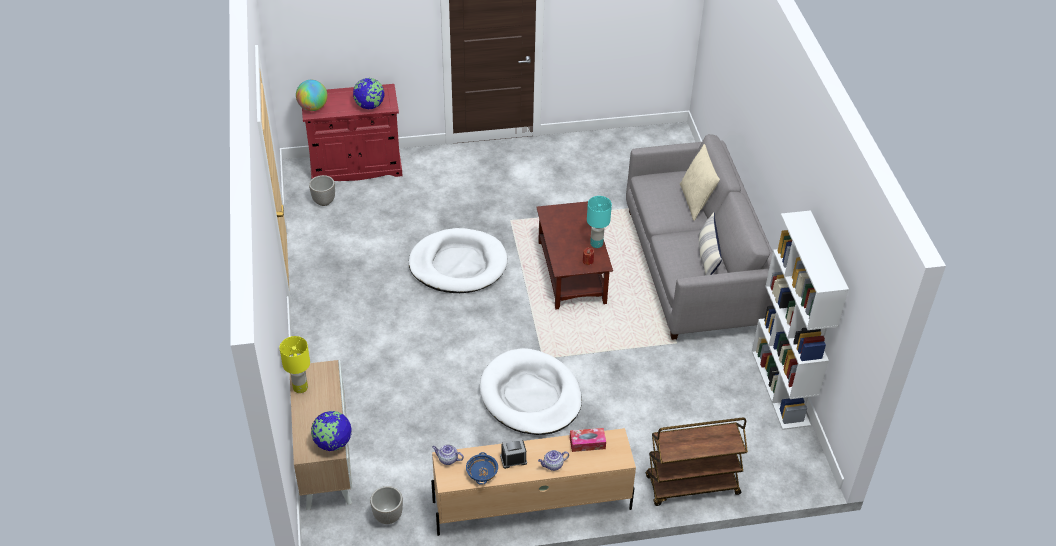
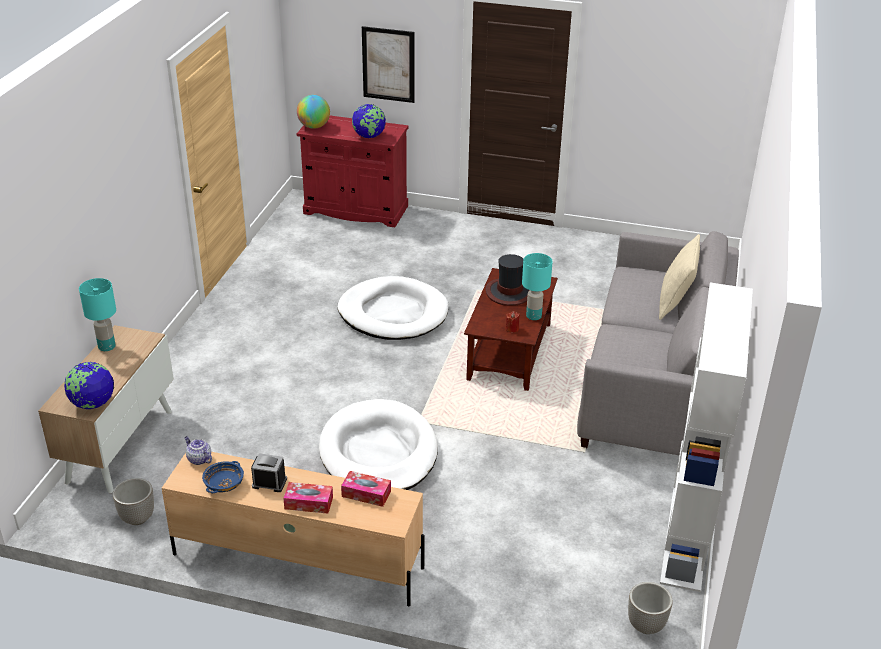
camera: 25 degrees right, 10 degrees down
(301, 387) = (107, 346): yellow table lamp -> turquoise table lamp
(324, 201) = (303, 229): planter -> planter (646, 625)
(371, 37) = (388, 64): none -> picture
(553, 465) = (308, 503): teapot -> tissue box
(564, 227) = (509, 292): none -> hat
(691, 486) = (501, 606): brown cart -> none
(707, 257) = (652, 357): pillow -> none

